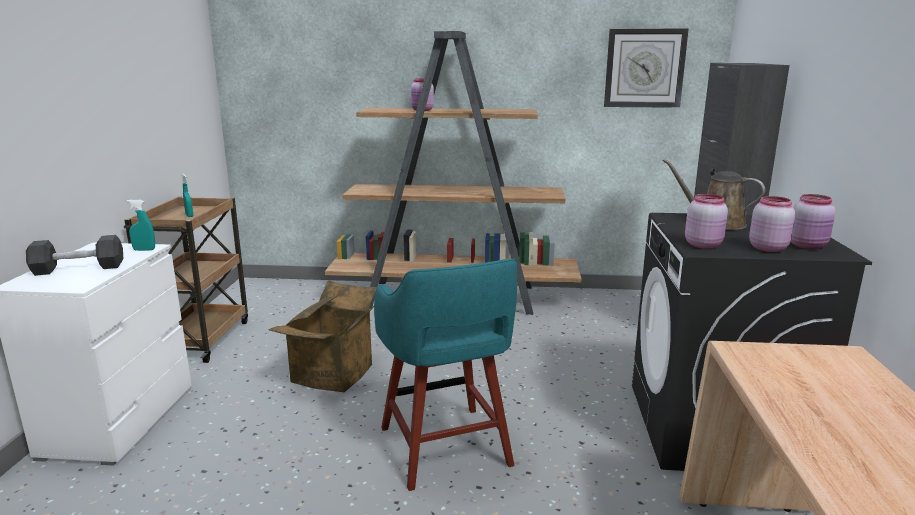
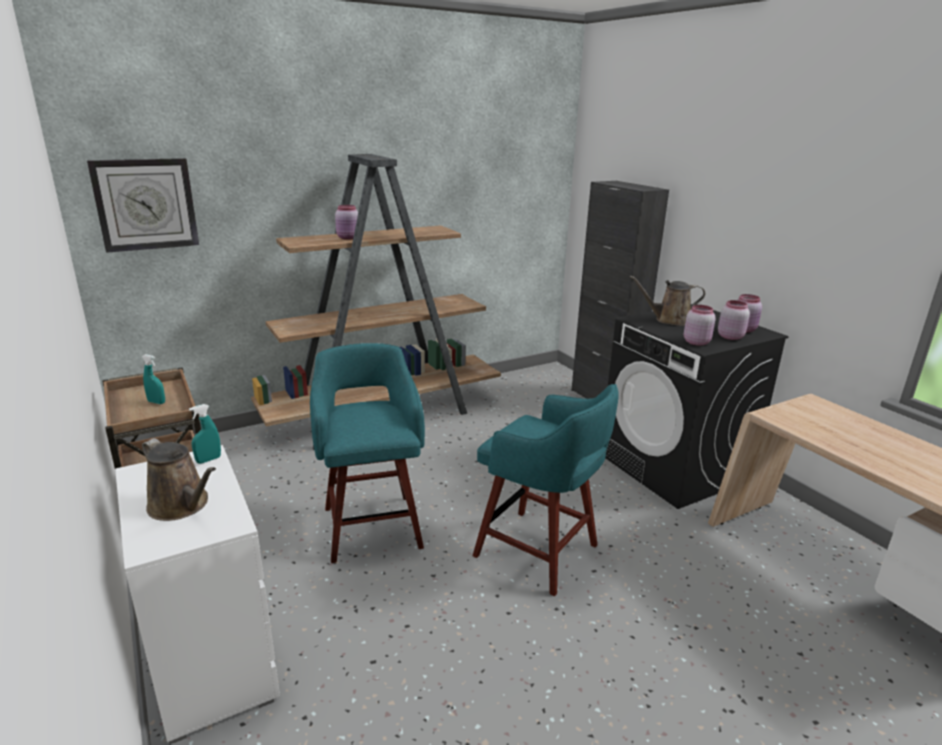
camera: 35 degrees left, 5 degrees up
(79, 268) = (182, 505): black dumbbell -> brown watering can
(335, 375) = (372, 525): cardboard box -> turquoise stool
(644, 68) = (516, 181): wall clock -> wall clock (146, 204)

